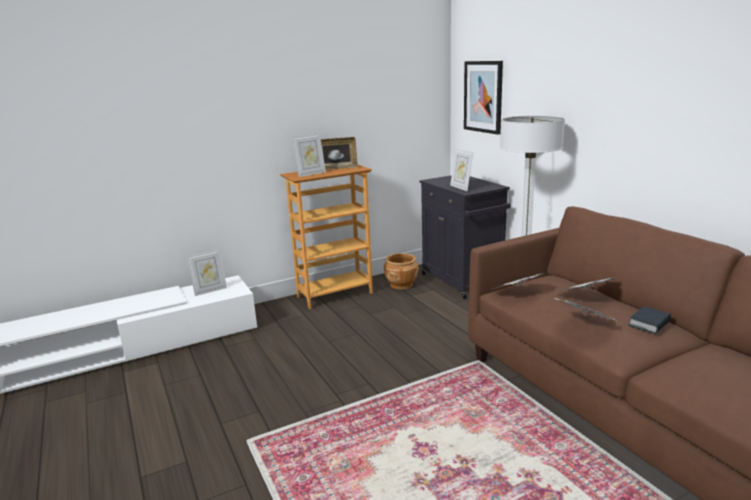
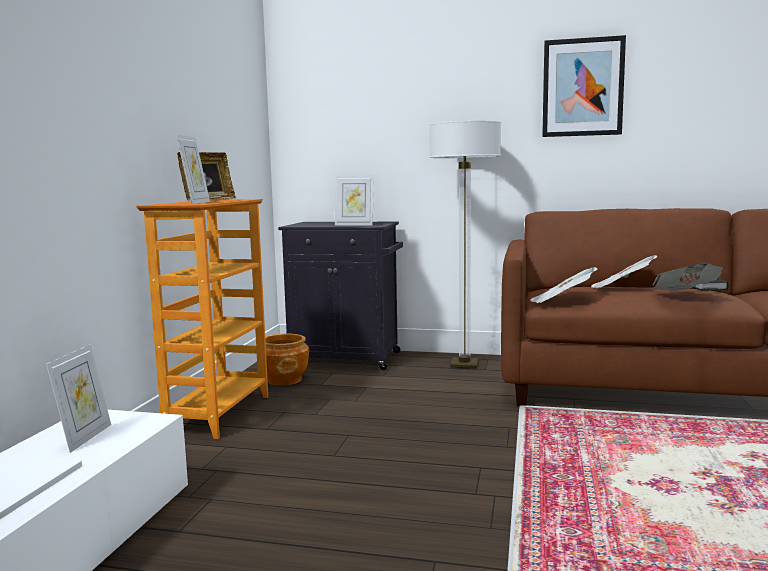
camera: 50 degrees left, 10 degrees down
(483, 97) = (337, 117): picture -> picture (582, 87)

